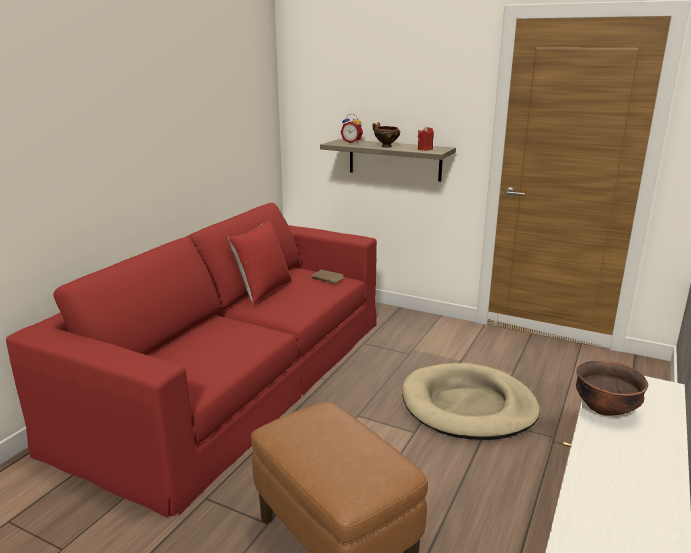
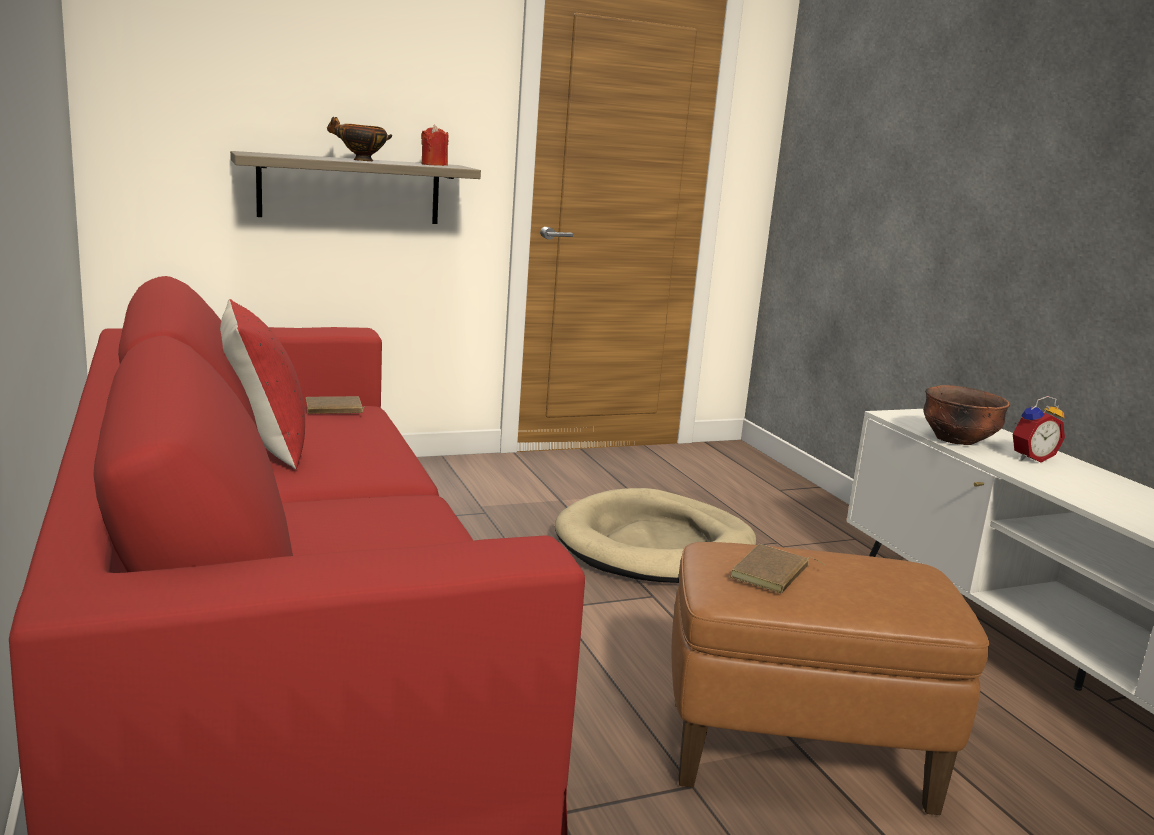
camera: 50 degrees left, 5 degrees down
(311, 432) = (772, 574): none -> brown book
(352, 142) = (281, 154): alarm clock -> alarm clock (1030, 458)

